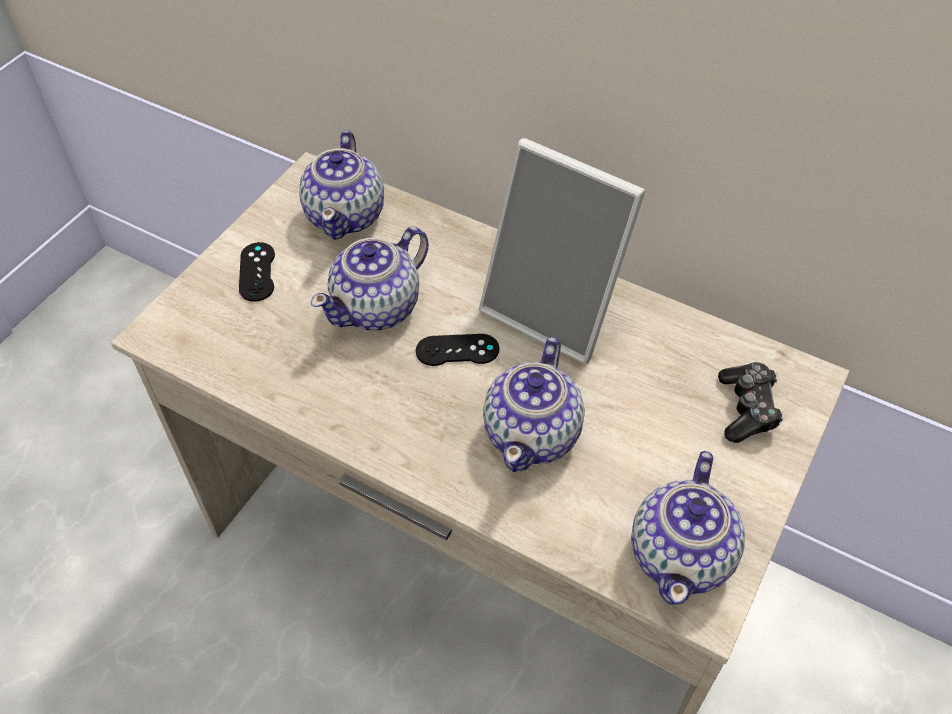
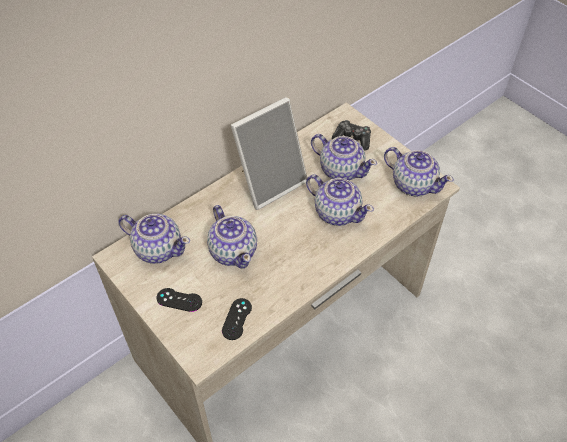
camera: 70 degrees left, 0 degrees up
(457, 350) = (277, 226): black game controller -> black game controller (237, 319)
(648, 411) = (341, 170): none -> teapot

